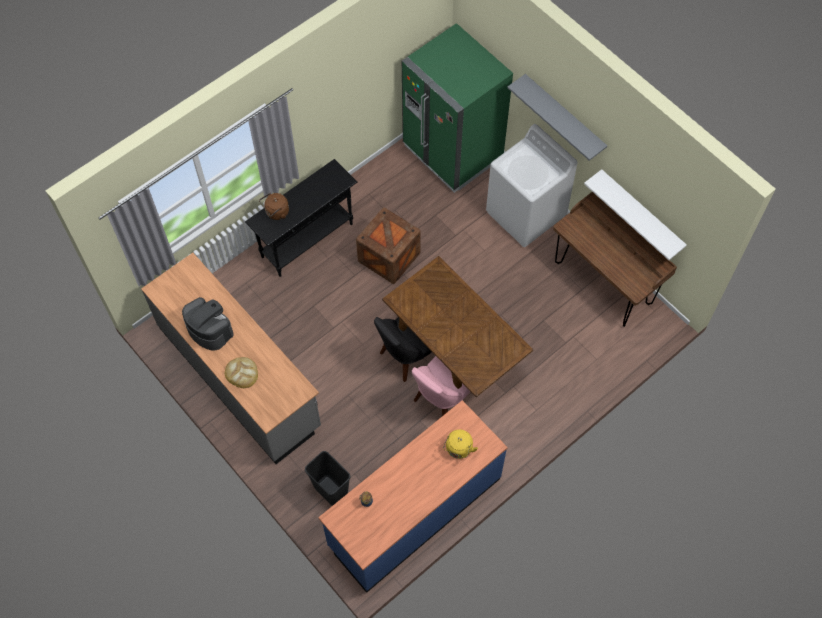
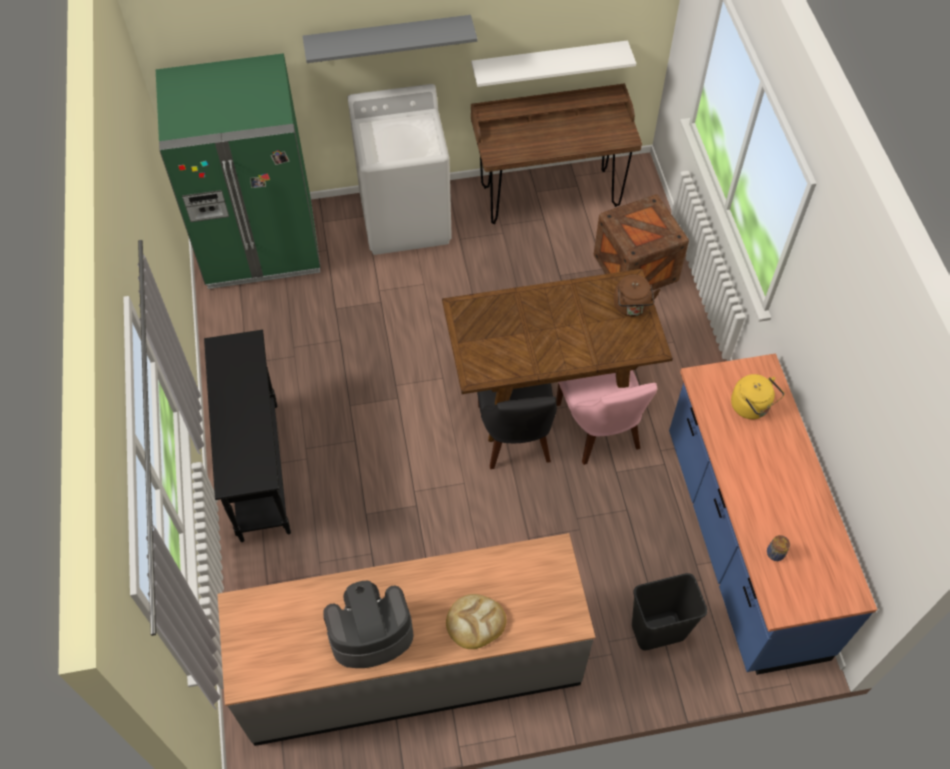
camera: 60 degrees left, 5 degrees down
(276, 213) = (234, 450): brown kettle -> brown kettle (631, 307)
(389, 257) = (358, 388): crate -> crate (635, 268)

